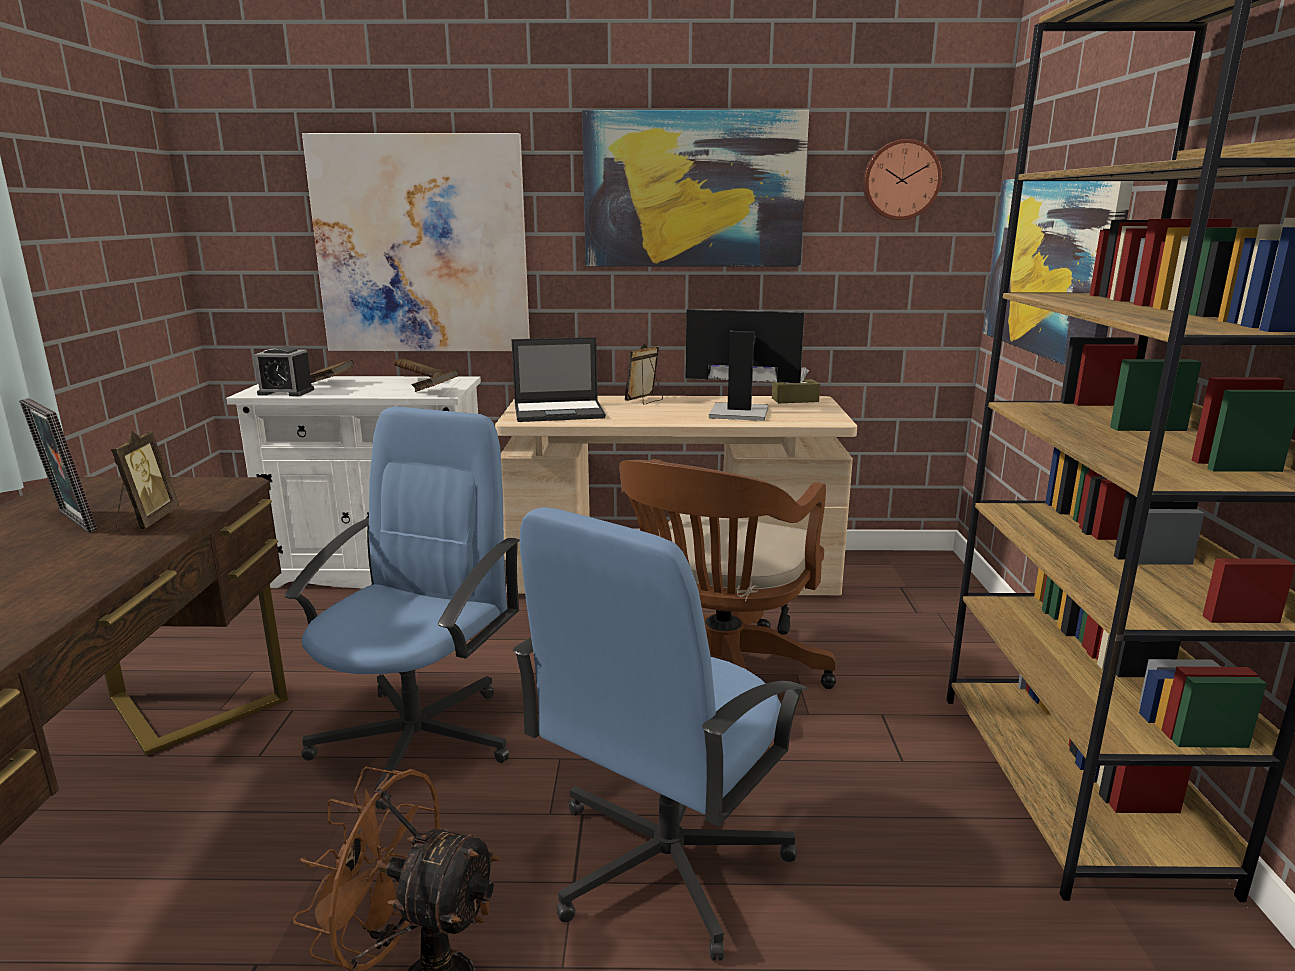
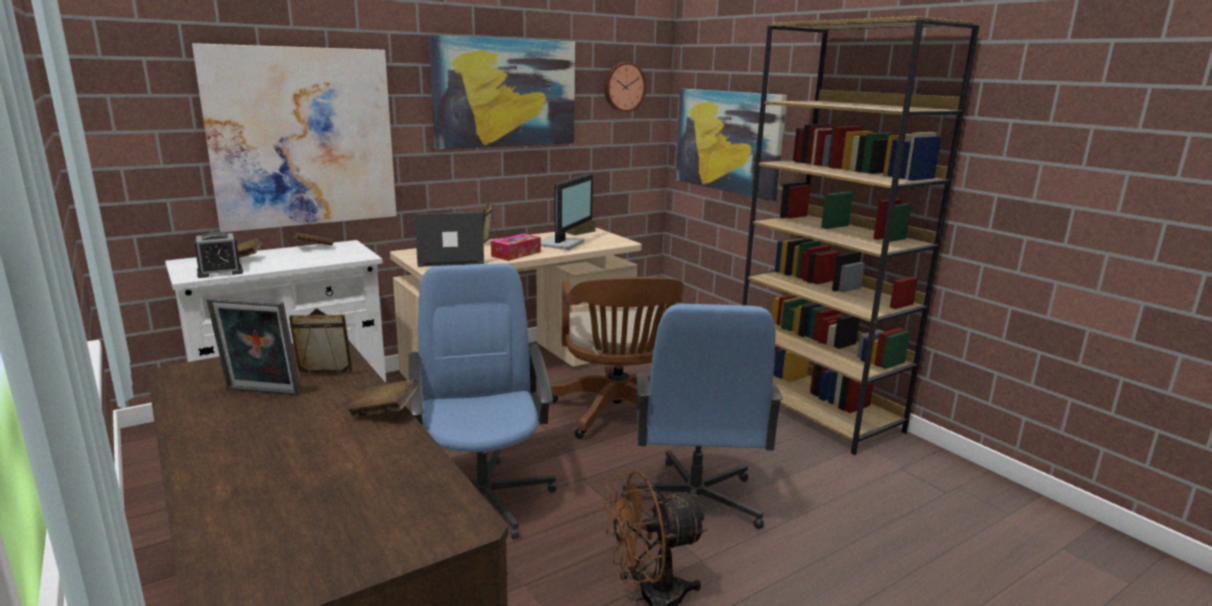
camera: 35 degrees left, 0 degrees up
(147, 521) = (323, 378): picture frame -> picture frame turned 60 degrees counterclockwise
(436, 392) = (355, 256): brown book -> brown book (384, 413)
(560, 412) = (448, 259): laptop -> laptop turned 150 degrees counterclockwise
(650, 417) = (516, 254): none -> tissue box
(738, 412) = (562, 244): monitor -> monitor turned 135 degrees clockwise

